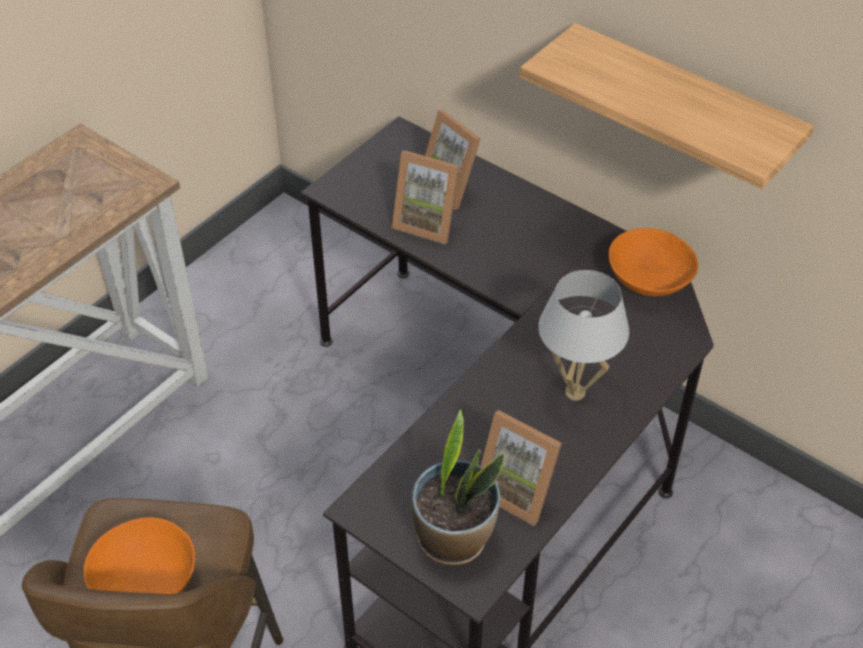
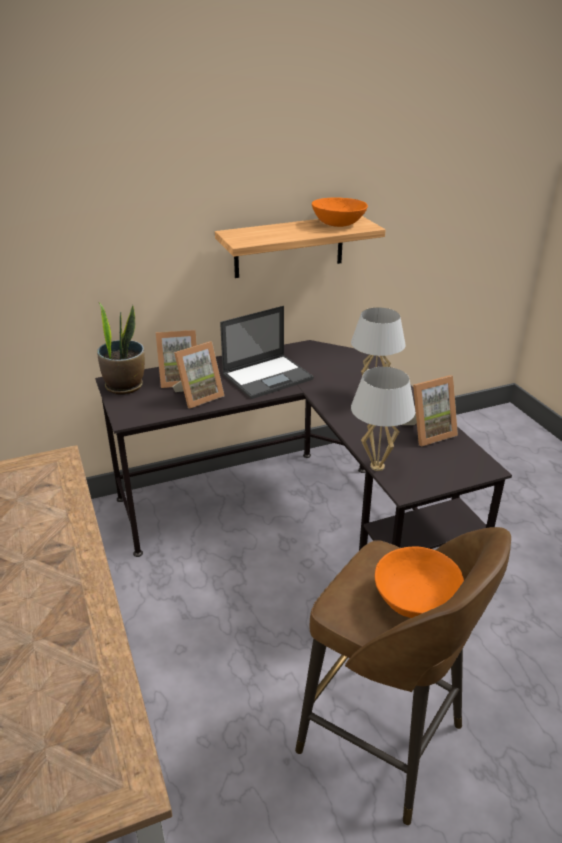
camera: 60 degrees left, 15 degrees down
(393, 460) = (377, 466): none -> white table lamp
(454, 538) = (449, 464): potted plant -> potted plant (125, 386)
(533, 262) = (268, 376): none -> laptop
(647, 281) = (315, 352): orange bowl -> orange bowl (338, 224)

